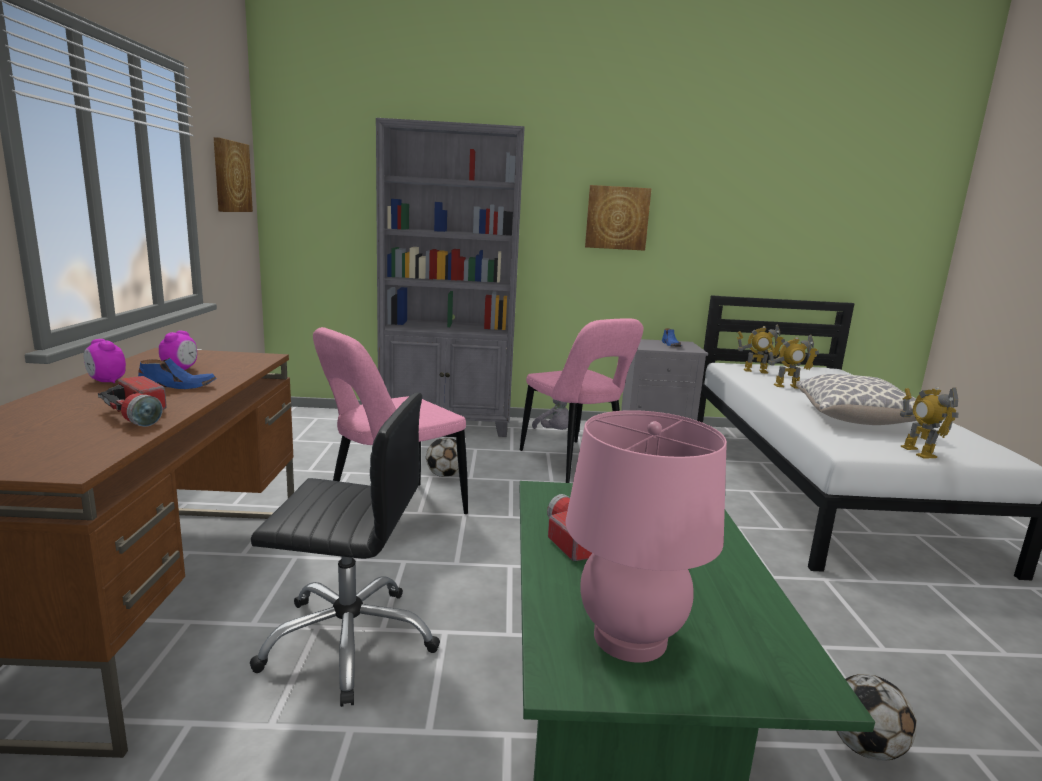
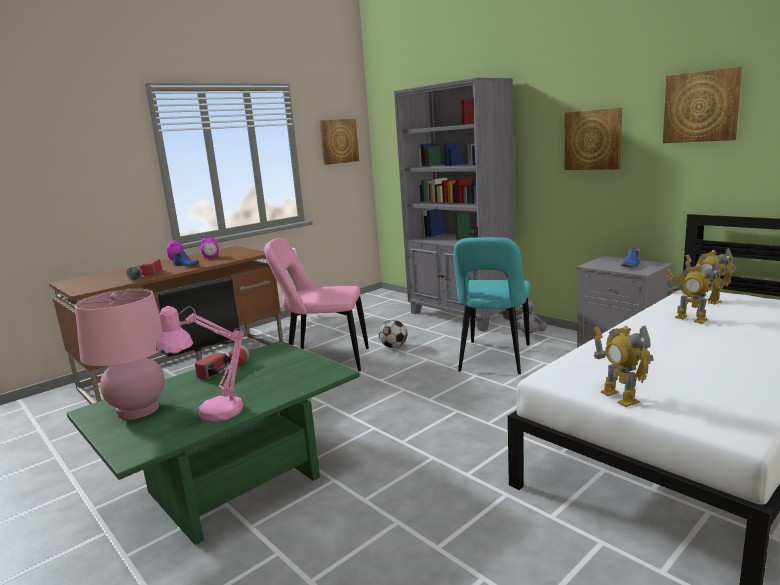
camera: 50 degrees right, 0 degrees up
(574, 463) = (493, 359): pink chair -> turquoise chair
(722, 198) = (701, 107): none -> picture
(731, 594) = (212, 414): none -> pink table lamp
(855, 420) = (659, 360): pillow -> none
(864, 747) = (297, 569): football -> none
(918, 452) = (619, 397): toy robot -> toy robot turned 60 degrees counterclockwise

